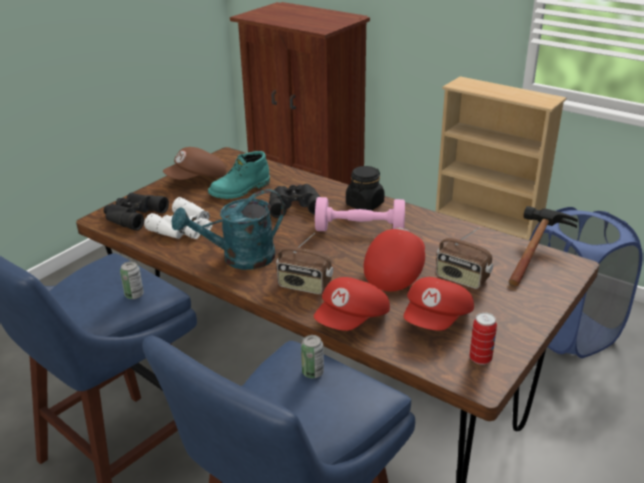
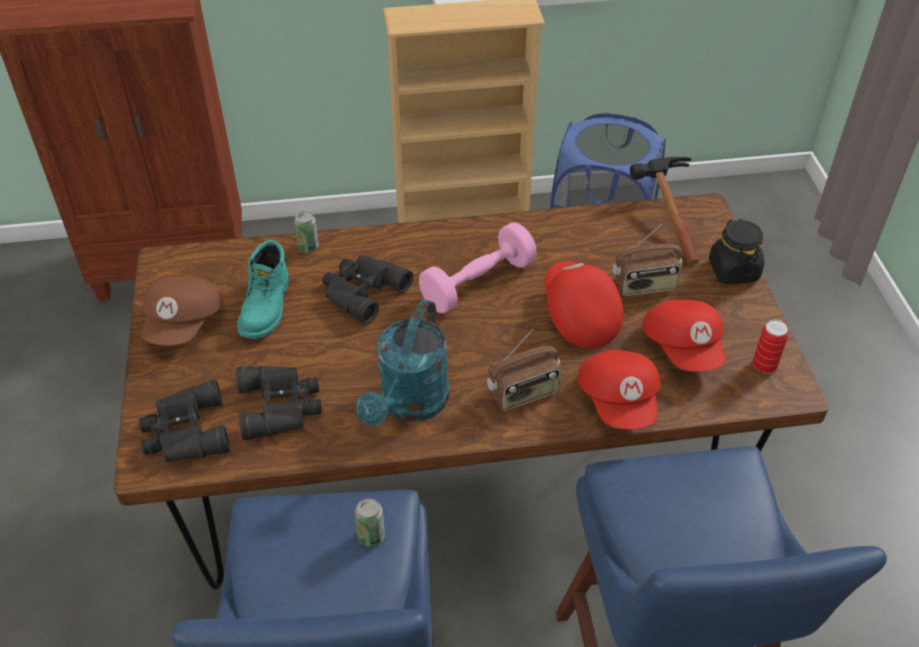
camera: 45 degrees left, 15 degrees up
(184, 227) = (281, 406): white binoculars -> black binoculars
(313, 372) = (668, 485): can -> can (308, 247)
(365, 204) = (436, 244): black jar -> black jar (733, 270)

